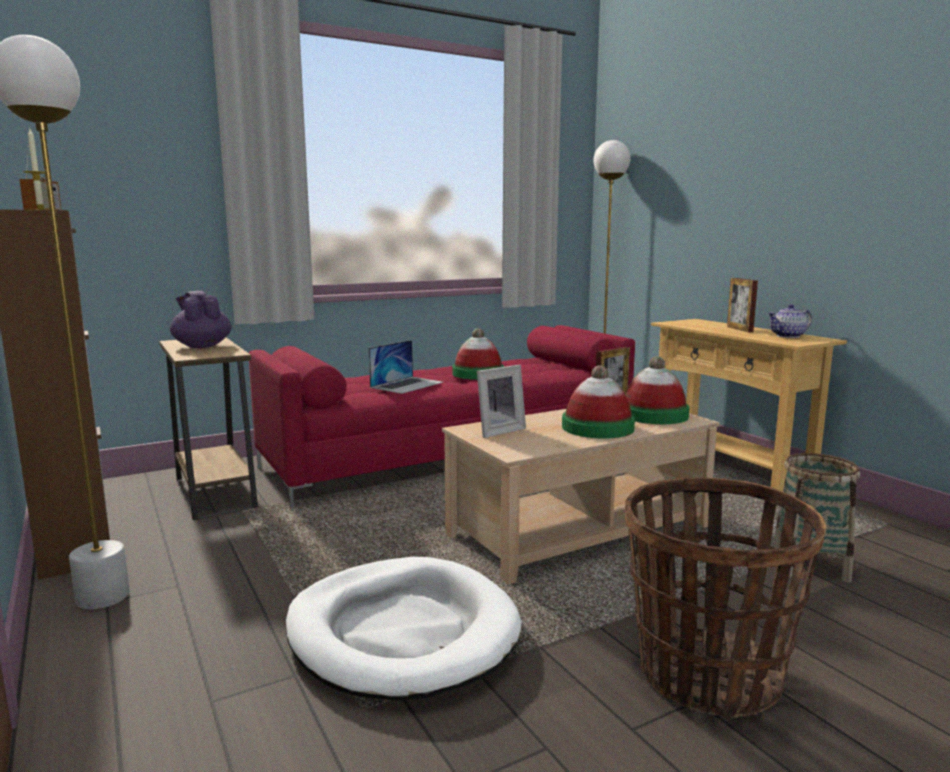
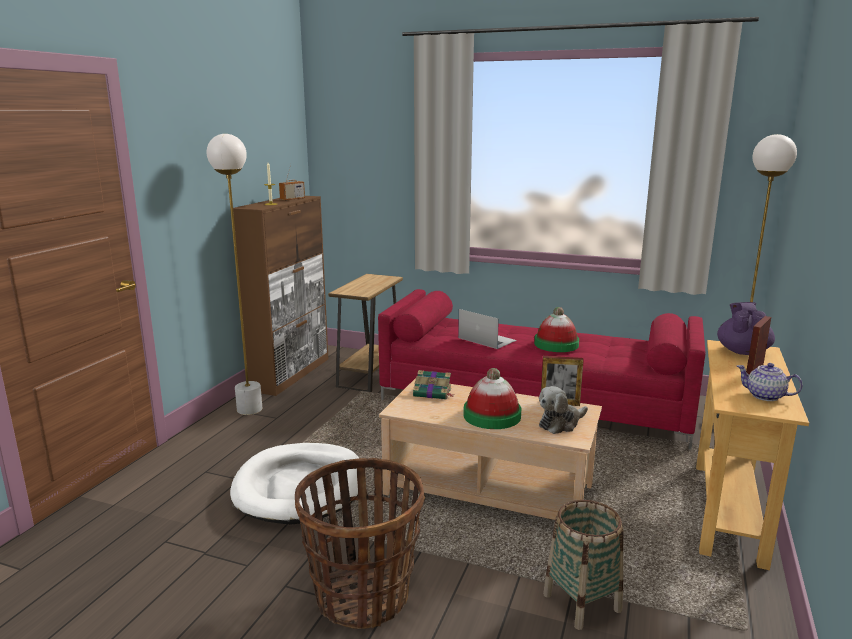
camera: 50 degrees right, 5 degrees up
(202, 346) = (368, 283): purple teapot -> purple teapot (742, 351)
(407, 385) = (486, 339): laptop -> laptop turned 135 degrees counterclockwise
(498, 431) = (433, 393): picture frame -> book
(653, 415) = (560, 423): hat -> plush toy

